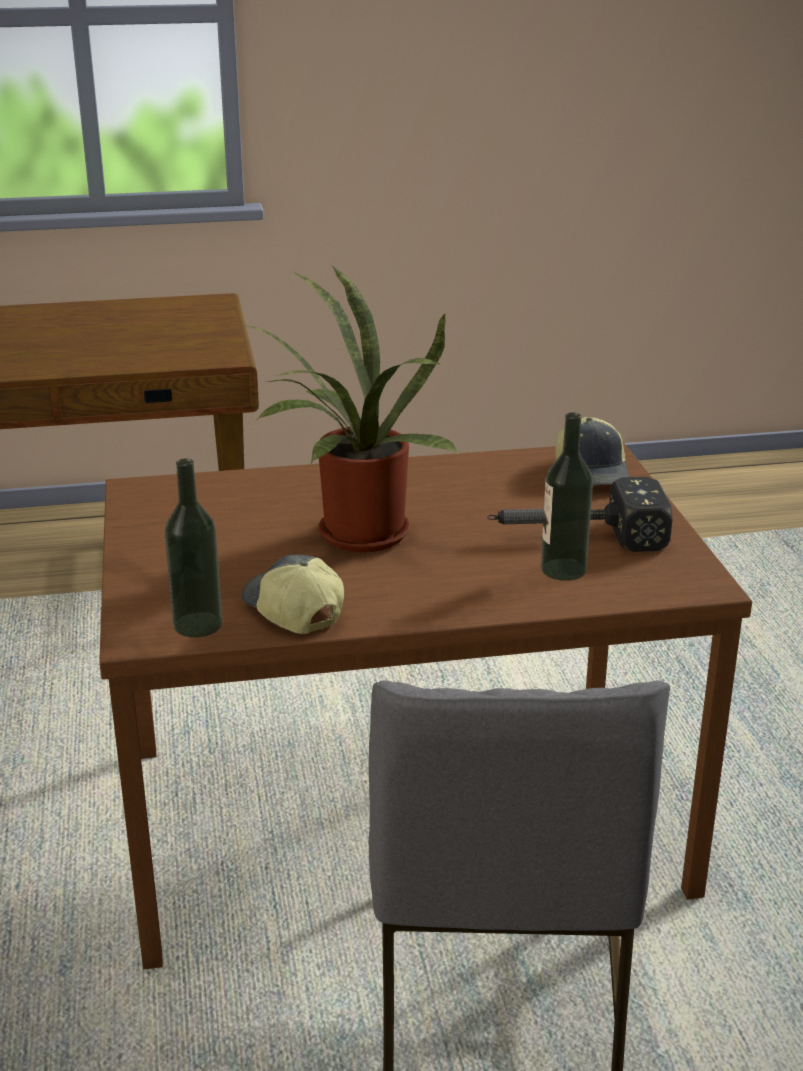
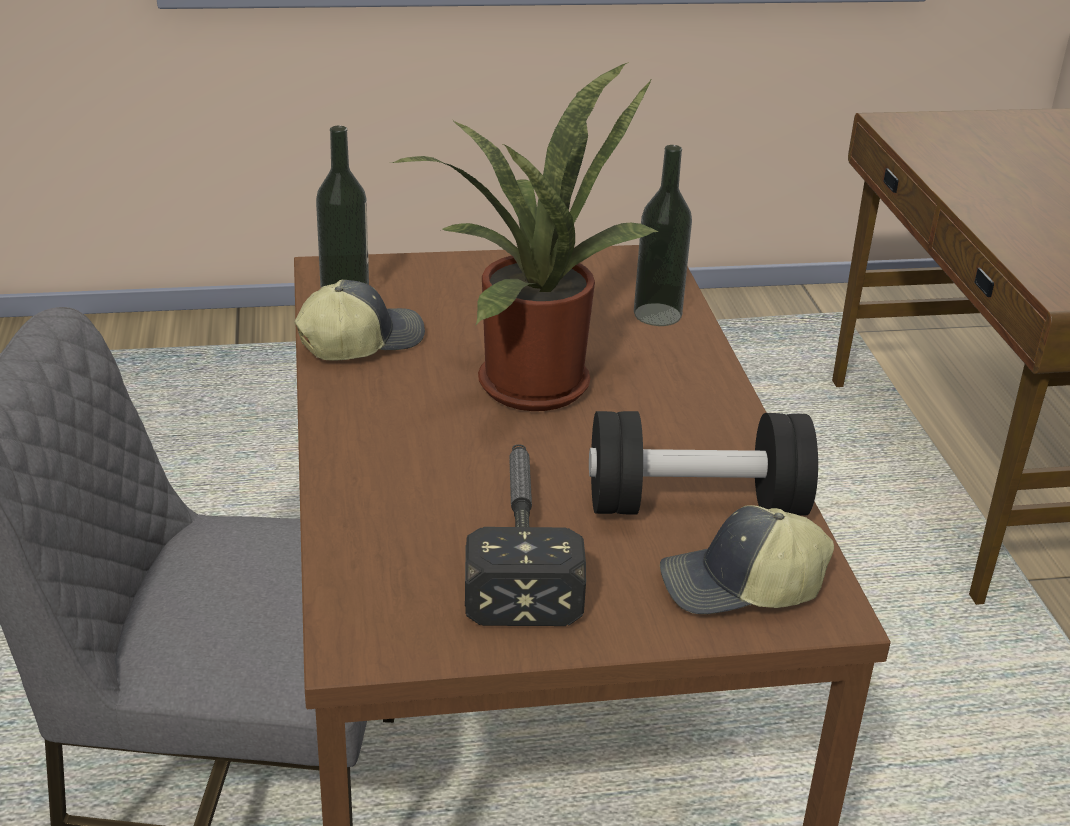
camera: 90 degrees right, 5 degrees up
(510, 482) = (695, 505): none -> black dumbbell
(563, 569) = (423, 524): bottle -> bottle (657, 314)

